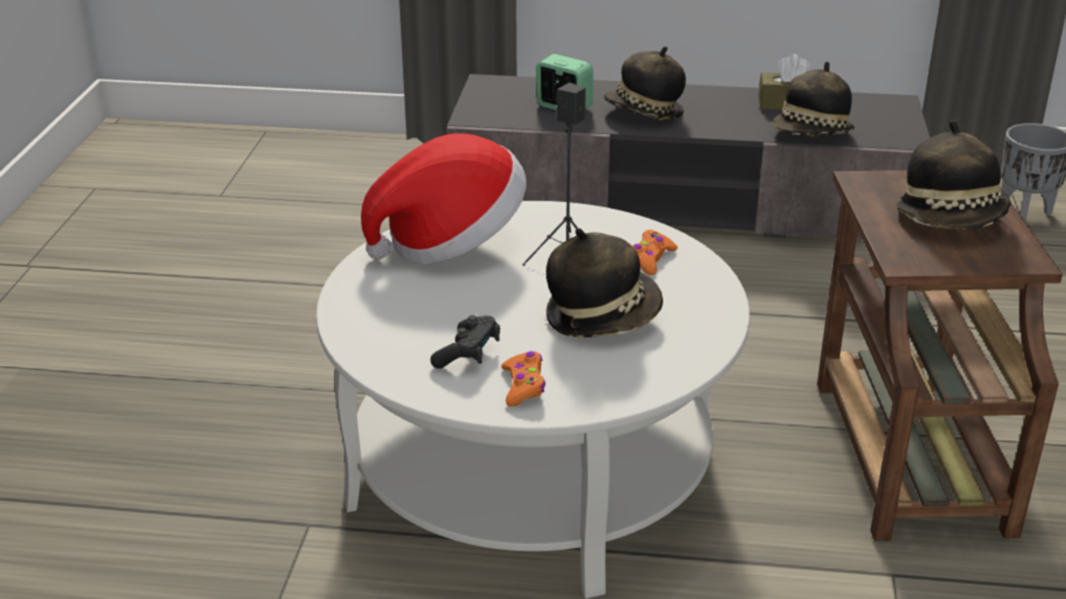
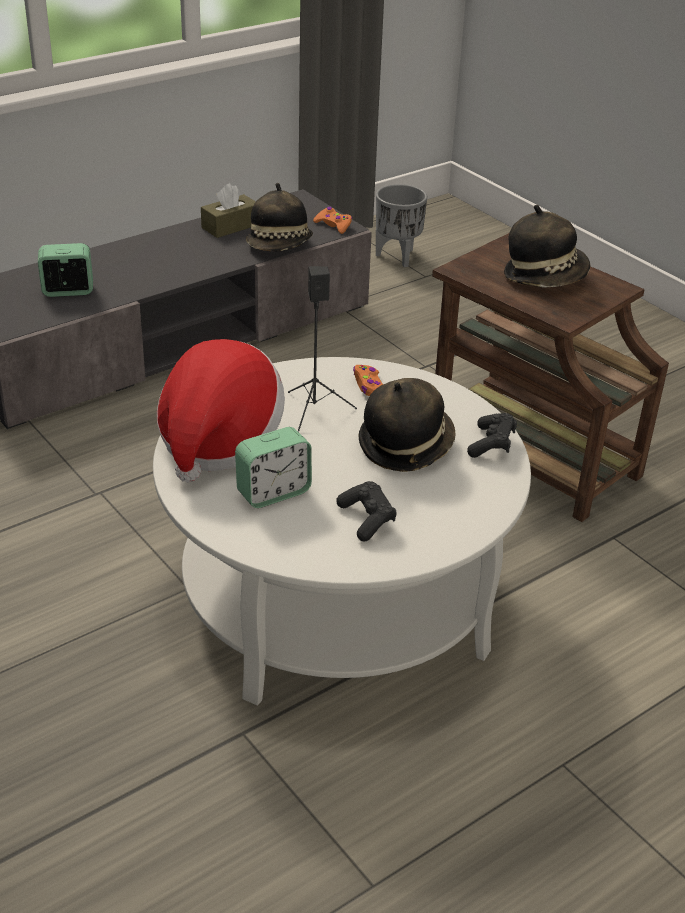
camera: 45 degrees left, 5 degrees up
(428, 297) = (273, 492): none -> alarm clock
(523, 386) = (435, 522): orange game controller -> orange game controller (333, 225)
(644, 113) = (138, 273): hat -> none
(687, 353) = (491, 444): none -> black game controller

